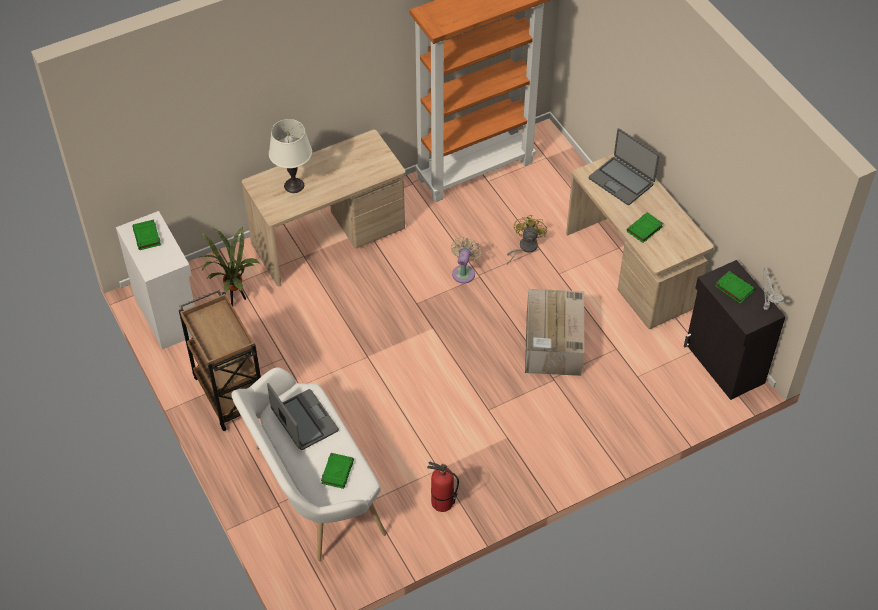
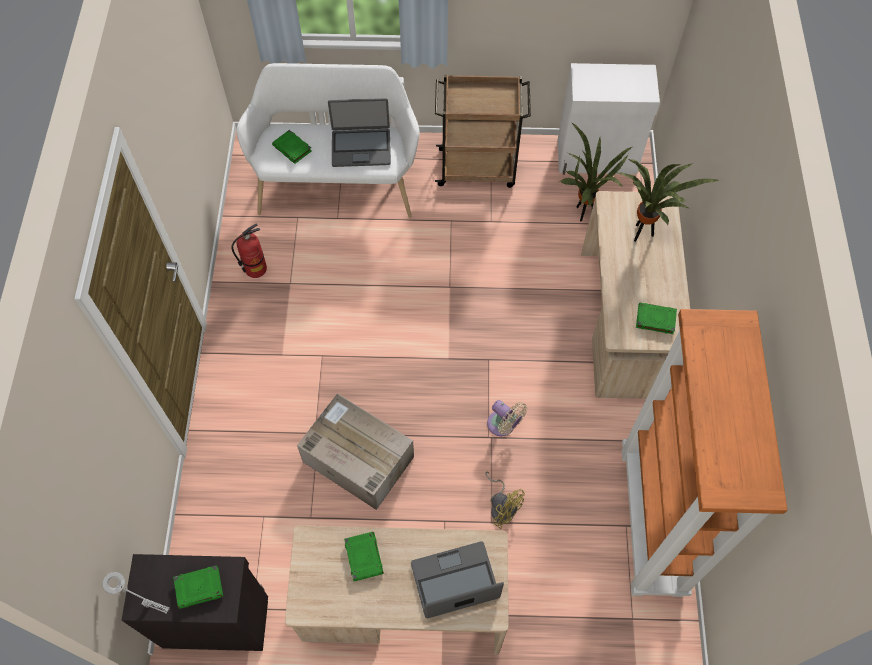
camera: 120 degrees right, 10 degrees up
(147, 237) = (628, 82): green book -> green book (655, 319)
(294, 185) = (642, 234): white table lamp -> potted plant

